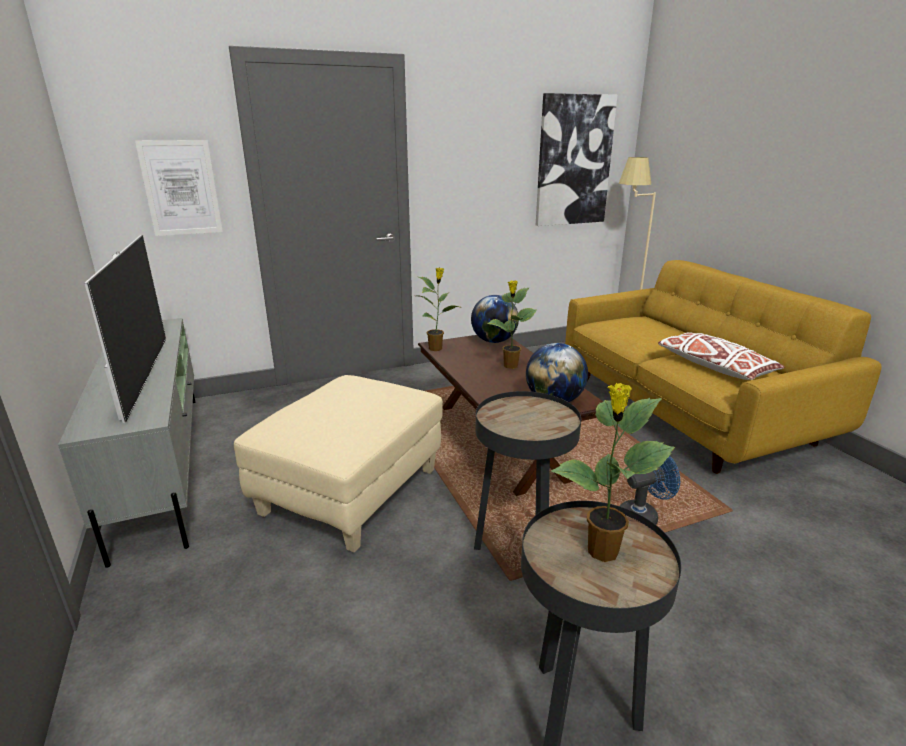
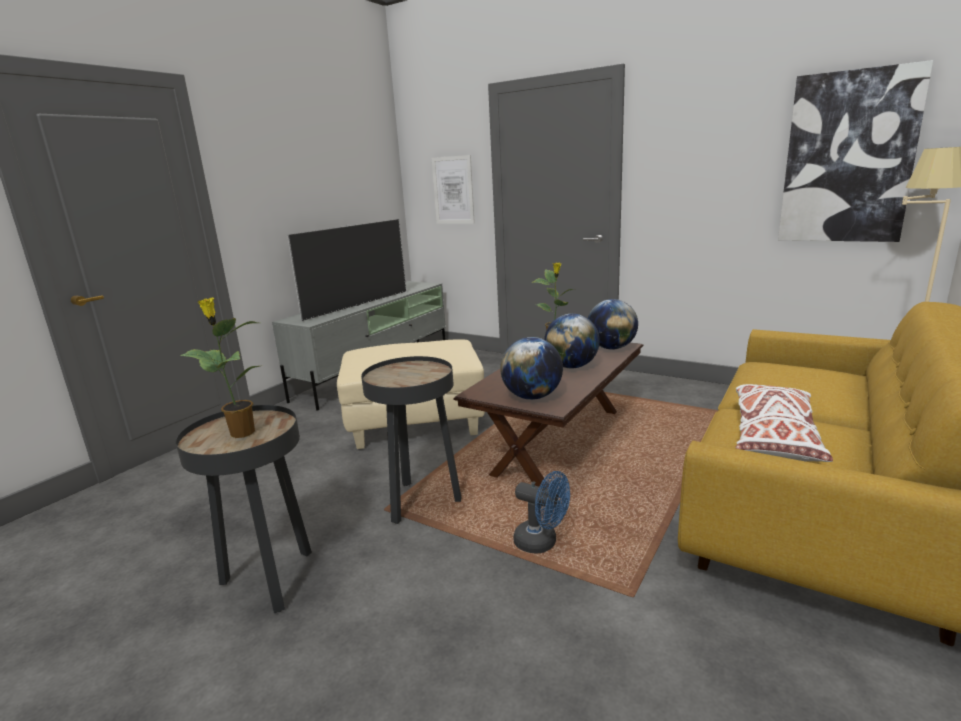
camera: 55 degrees right, 5 degrees down
(510, 366) = (571, 366): potted plant -> globe

